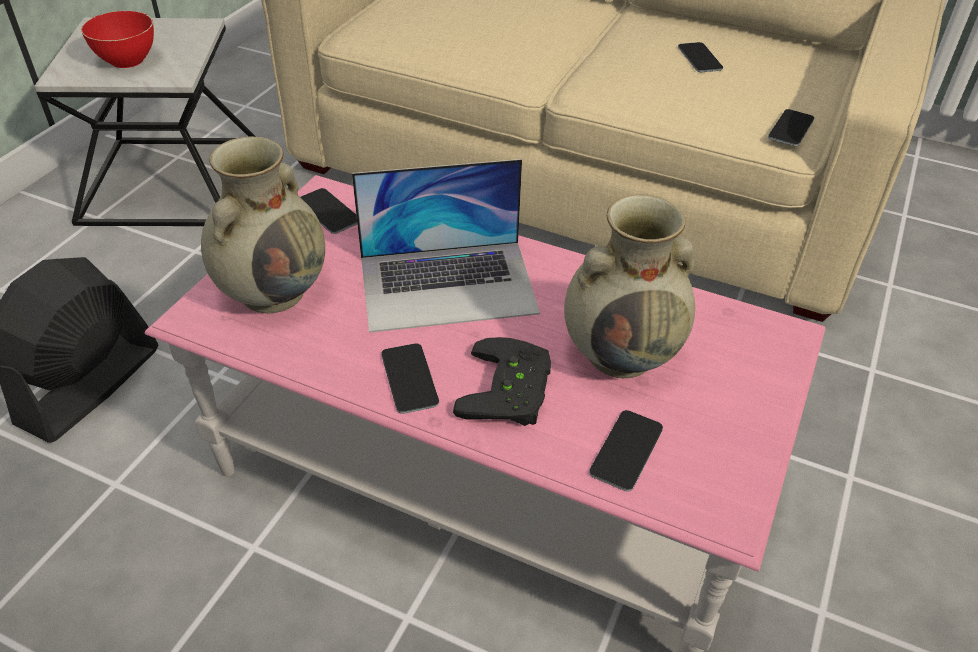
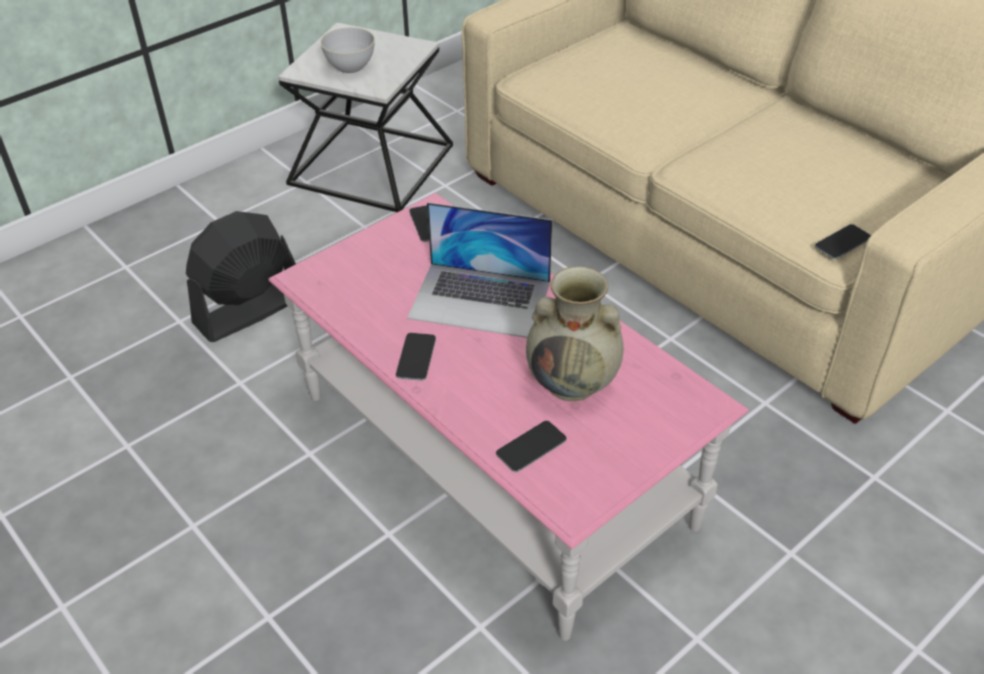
camera: 25 degrees right, 0 degrees up
(127, 60) = (350, 67): red bowl -> grey bowl
(274, 291) = (360, 273): beige vase -> none
(512, 391) = (479, 385): black game controller -> none
(699, 58) = (805, 160): phone -> none

